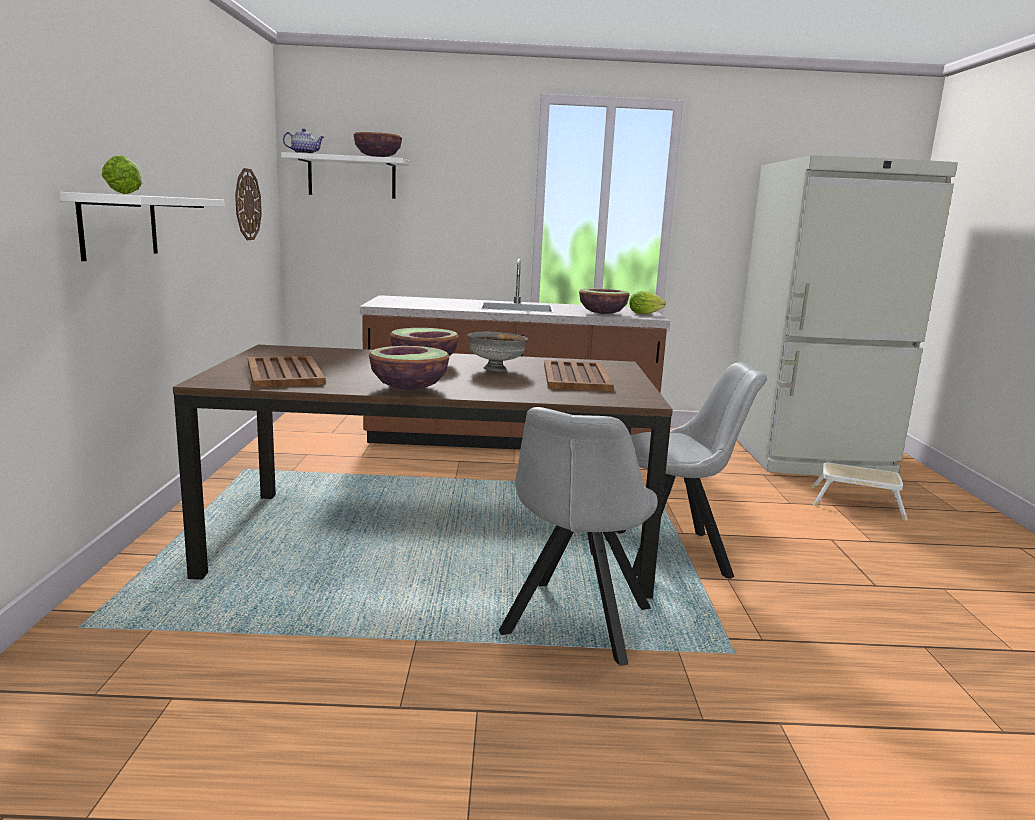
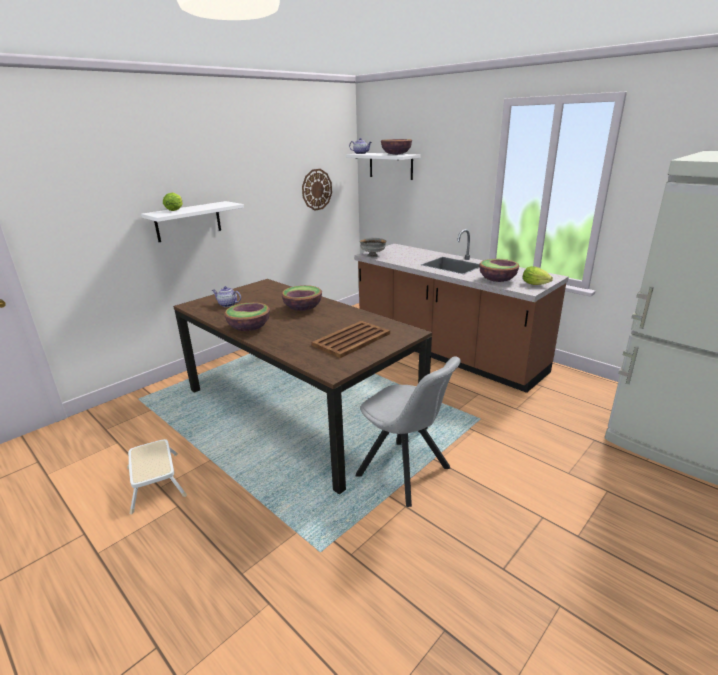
camera: 45 degrees right, 10 degrees up
(284, 373) = (227, 305): brown tray -> teapot
(496, 369) = (326, 321): grey bowl -> grey bowl (373, 256)
(575, 622) = (281, 487): grey chair -> none
(856, 503) = (636, 499): beige step ladder -> beige step ladder (155, 481)

